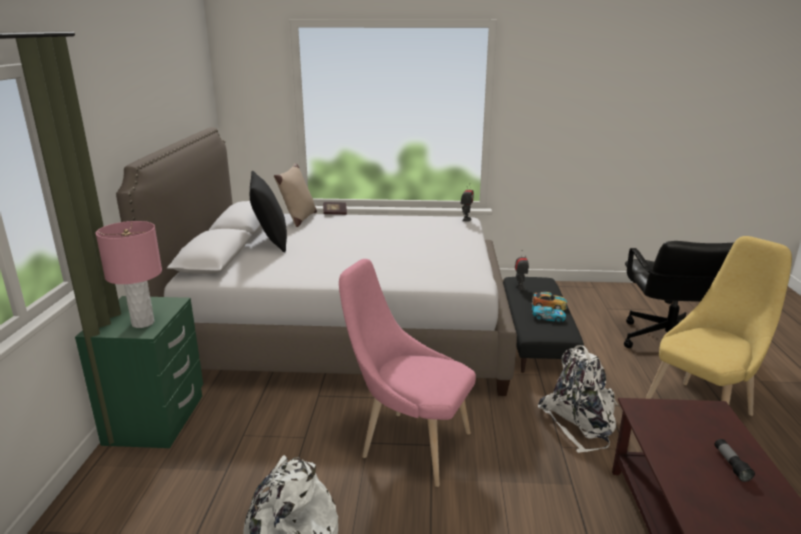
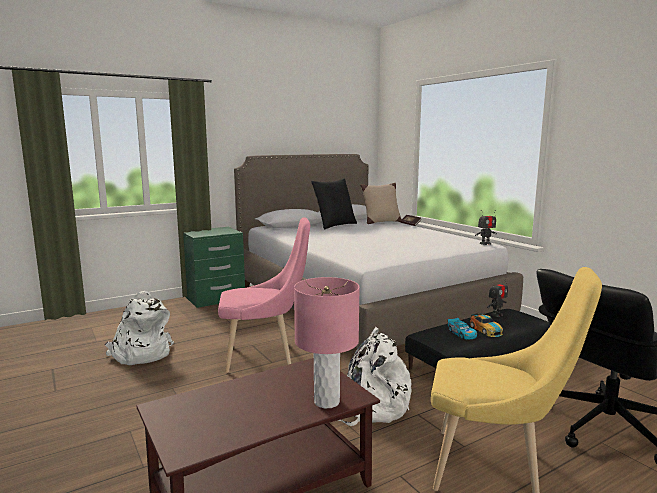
camera: 55 degrees right, 10 degrees down
(143, 323) = (205, 233): pink table lamp -> pink table lamp (327, 401)
(409, 444) = (264, 356): pink chair -> pink chair turned 90 degrees clockwise
(731, 465) = (264, 410): flashlight -> none

